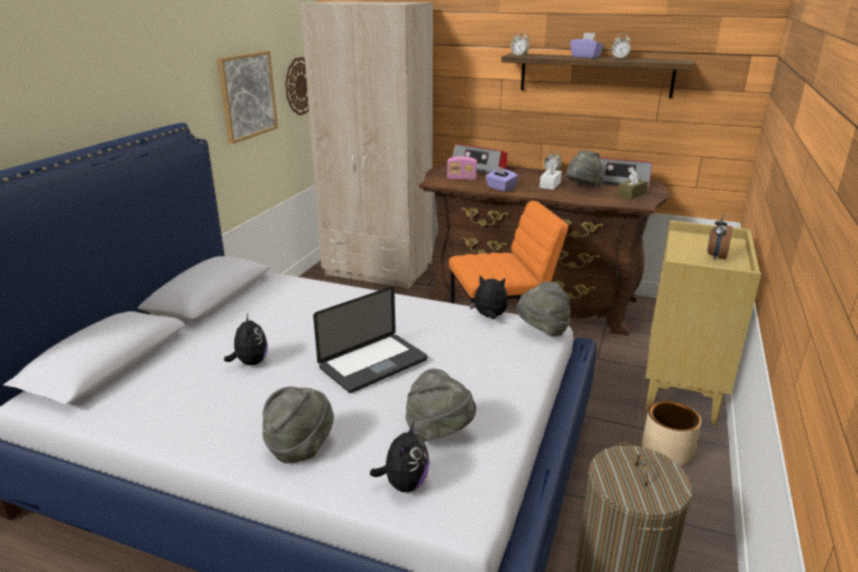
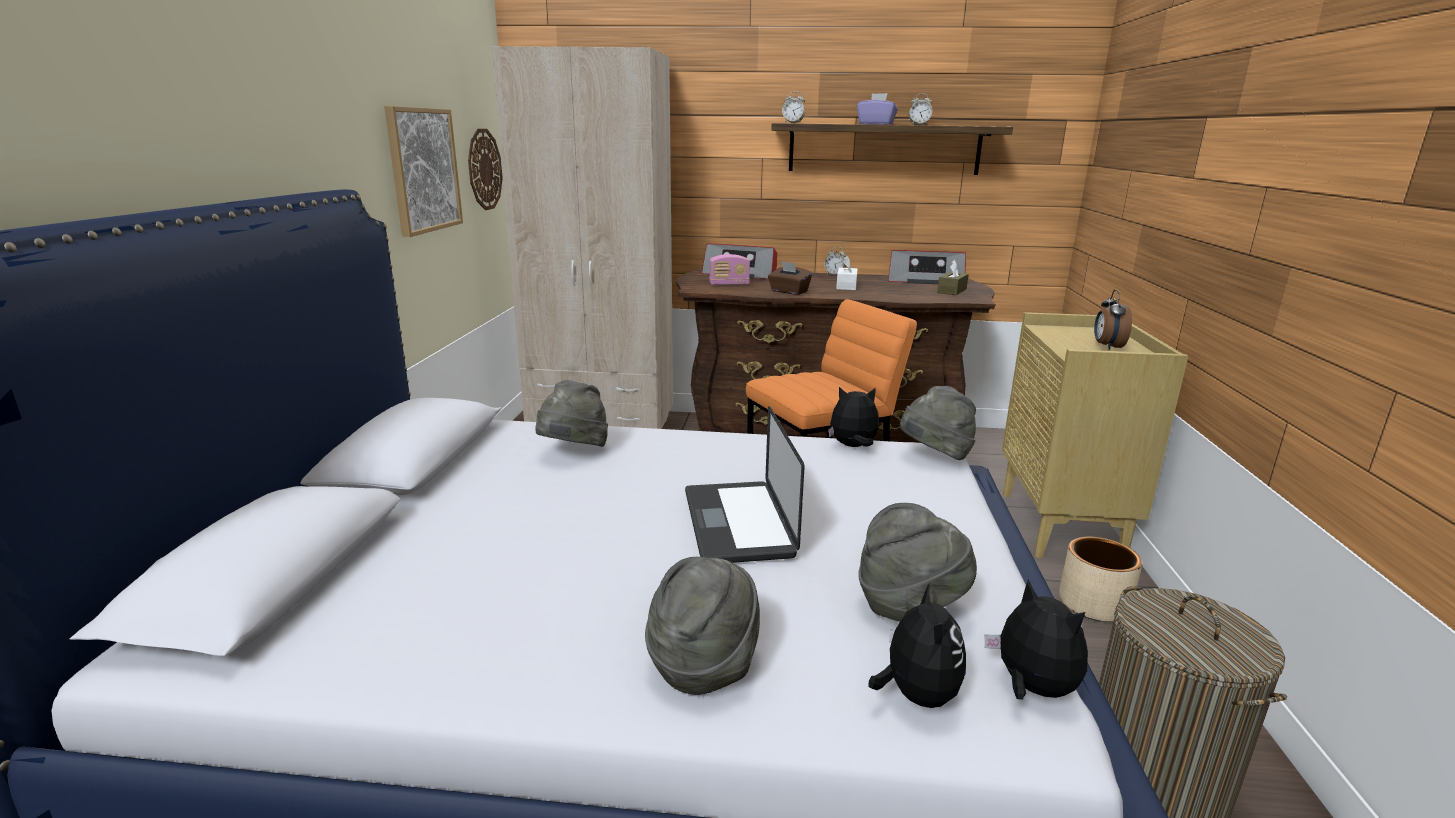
camera: 15 degrees left, 5 degrees down
(250, 362) = (538, 545): plush toy -> plush toy (1031, 688)
(373, 364) = (738, 523): laptop -> laptop turned 135 degrees clockwise
(500, 188) = (789, 291): purple tissue box -> brown tissue box
(582, 188) = (888, 288): grey hat -> grey hat (573, 452)

